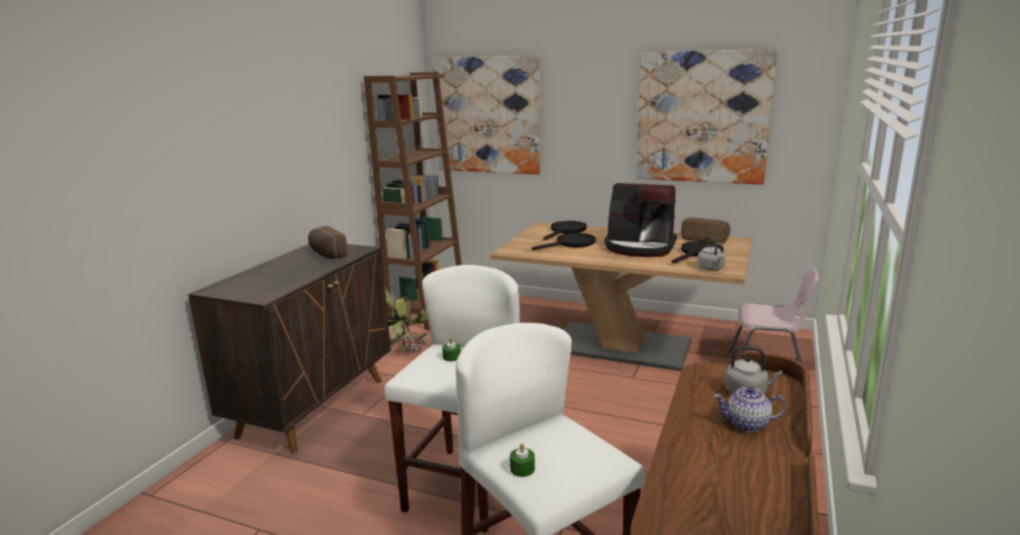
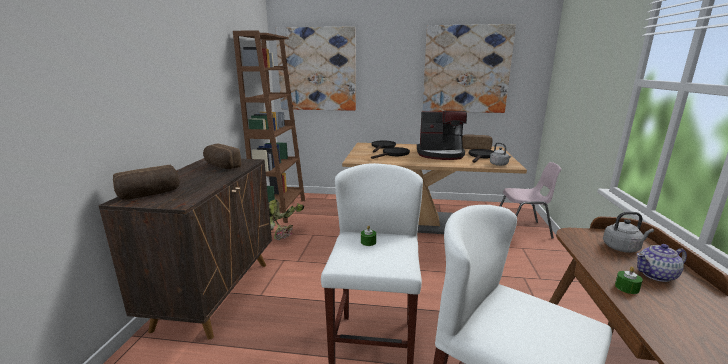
camera: 15 degrees left, 0 degrees up
(238, 285) = (150, 194): none -> bread
(522, 469) = (523, 348): green candle -> green candle (626, 287)

